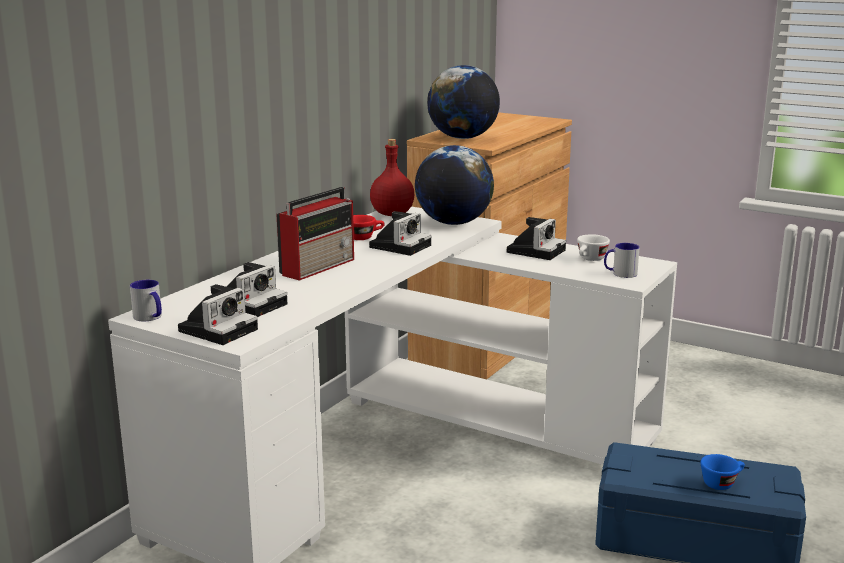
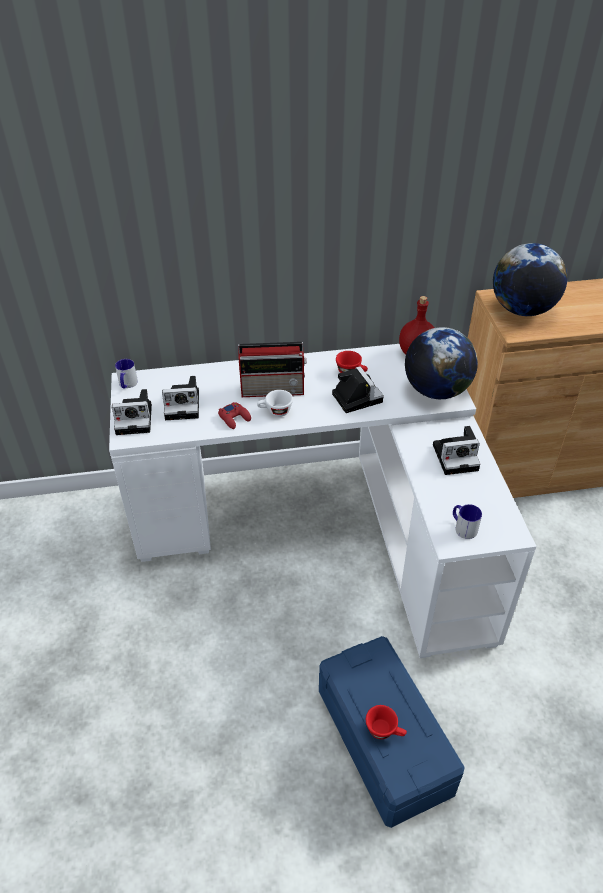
camera: 50 degrees right, 25 degrees up
(324, 291) = (234, 418): none -> red game controller
(400, 246) = (355, 397): camera -> camera turned 105 degrees counterclockwise
(590, 259) = (474, 495): white cup -> white cup (275, 412)
(722, 483) = (385, 730): blue cup -> red cup

